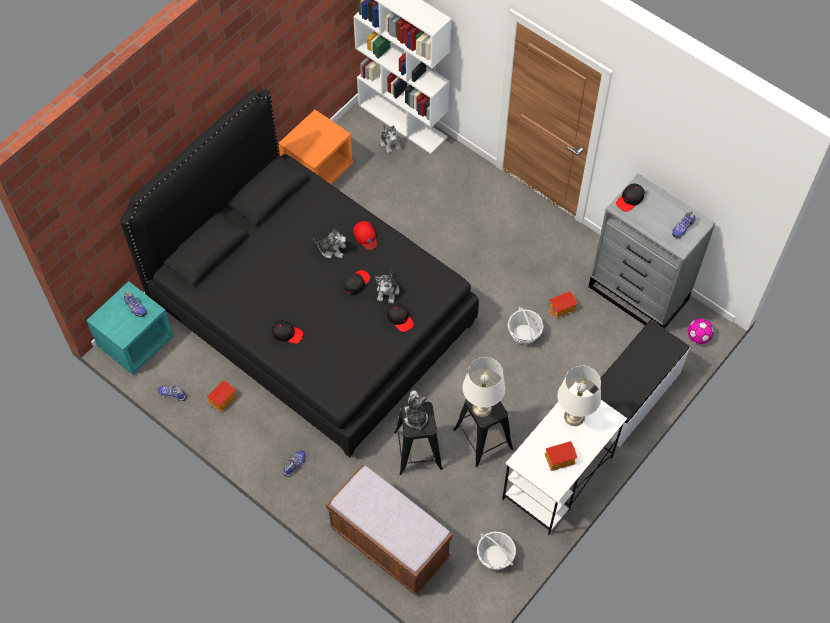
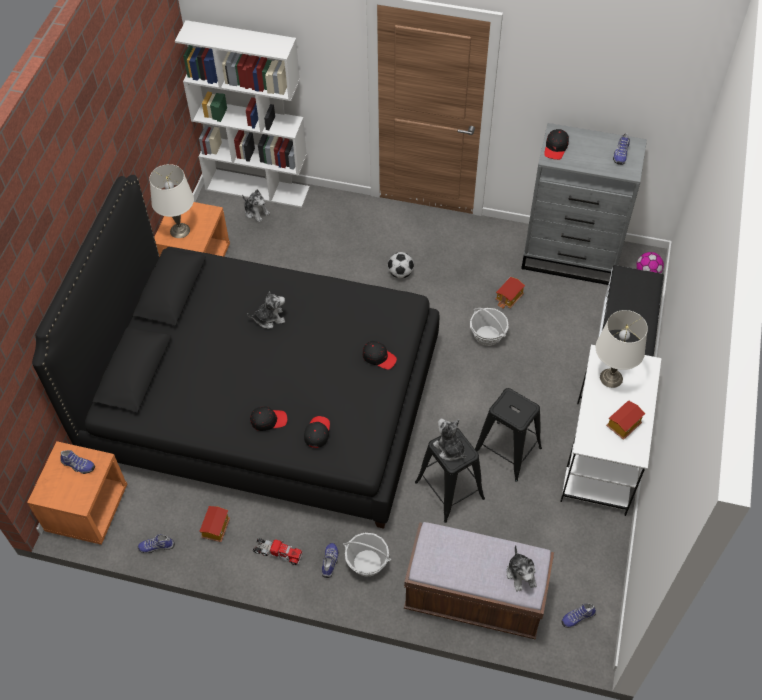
camera: 25 degrees left, 5 degrees down
(136, 342) = (87, 509): turquoise nightstand -> orange nightstand
(259, 440) = (277, 553): none -> toy truck
(356, 283) = (313, 341): black cap -> black cap (317, 433)
(365, 236) = (297, 292): red cap -> none
(388, 291) = (351, 336): plush toy -> plush toy (521, 574)
(461, 595) = (577, 617): none -> shoe
(482, 248) = (400, 273): none -> football
(482, 408) = (510, 411): white table lamp -> white table lamp (180, 230)
(495, 557) = (587, 562): basket -> basket (367, 562)

